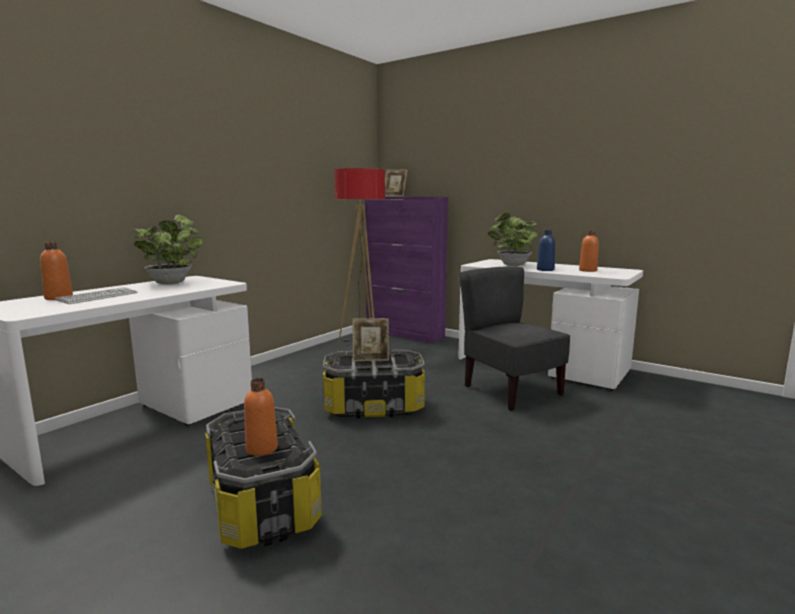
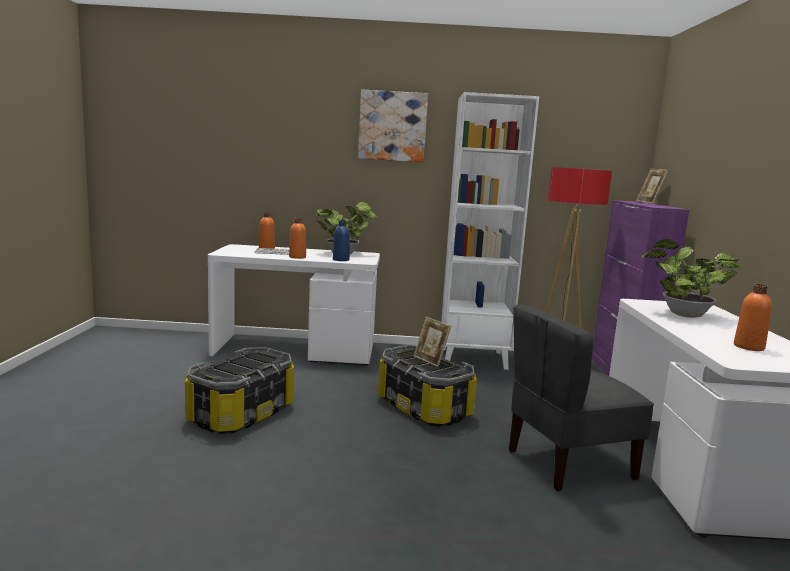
camera: 55 degrees right, 0 degrees up
(184, 121) = (392, 126): none -> picture
(261, 448) = (231, 369): orange bottle -> orange bottle (297, 257)
(308, 360) = (473, 358): none -> white bookcase
(511, 391) = (568, 464): grey chair -> grey chair turned 135 degrees counterclockwise
(545, 270) = (689, 329): blue bottle -> blue bottle (341, 260)

